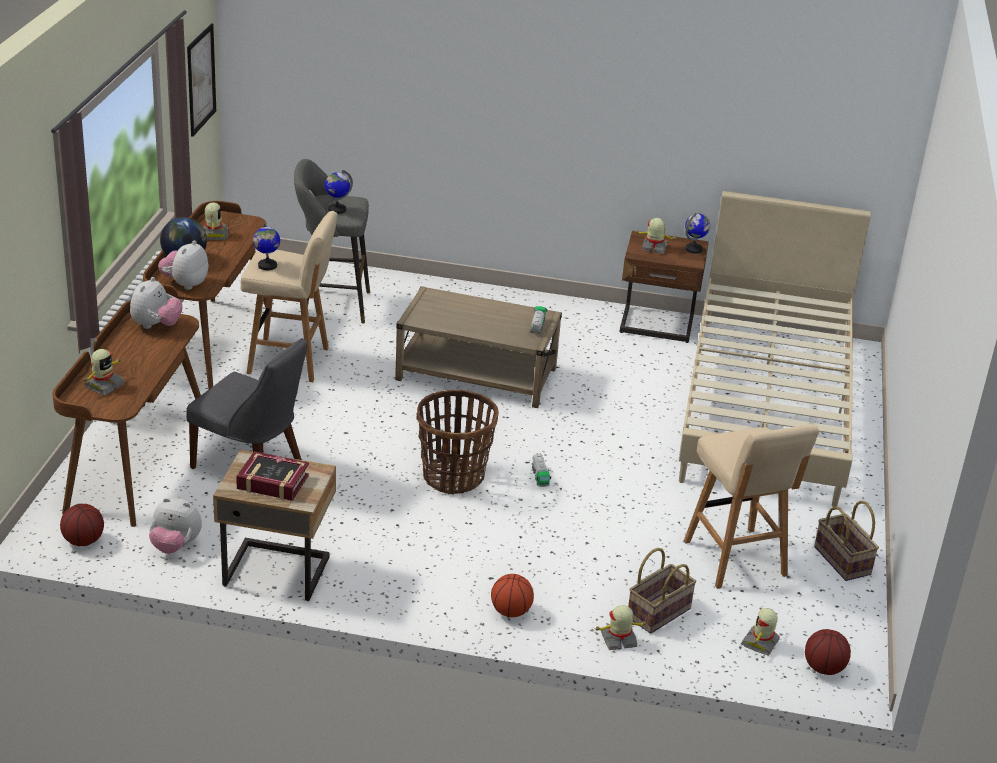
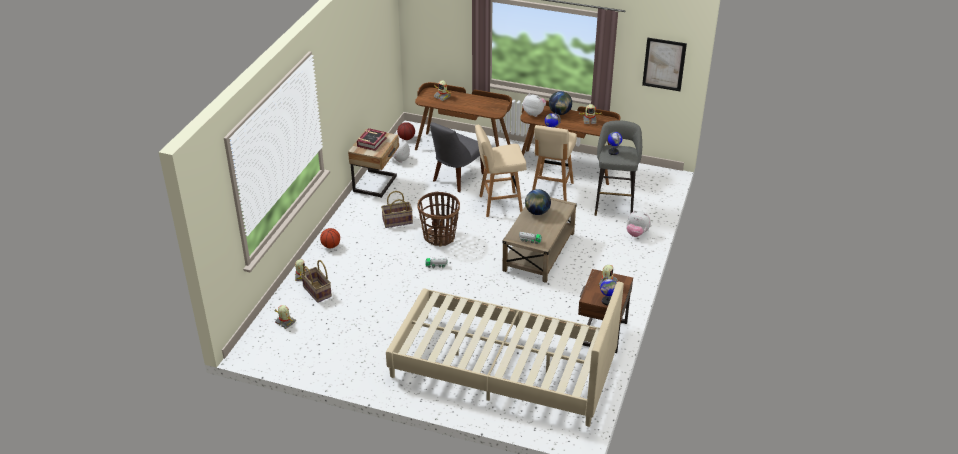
camera: 100 degrees right, 5 degrees up
(156, 325) = (493, 107): plush toy -> plush toy (636, 233)
(455, 319) = (537, 212): none -> globe
(735, 560) = (351, 325): beige stool -> beige stool (499, 204)
(823, 668) = (261, 341): basketball -> none
(843, 561) = (341, 368): basket -> basket (397, 222)

